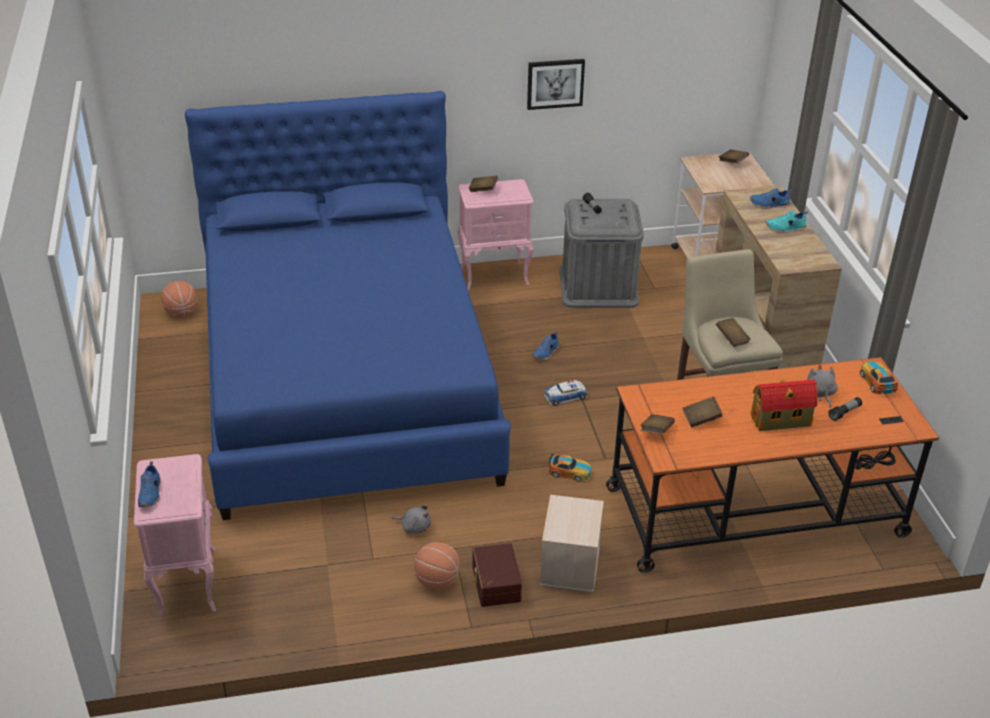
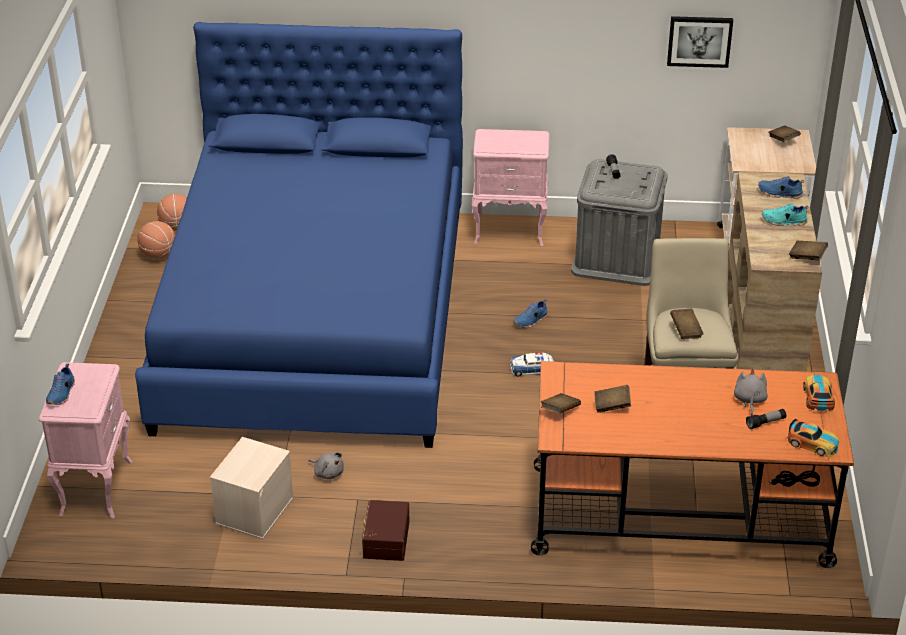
camera: 15 degrees right, 0 degrees up
(437, 580) = (330, 527): basketball -> basketball (158, 255)
(483, 190) = (499, 138): brown book -> brown book (807, 257)
(555, 83) = (585, 33): picture -> picture (699, 41)
(569, 472) = (504, 445): toy car -> toy car (812, 443)
(569, 564) = (465, 534): beige storage box -> beige storage box (254, 510)
(782, 420) = (695, 420): toy house -> none

